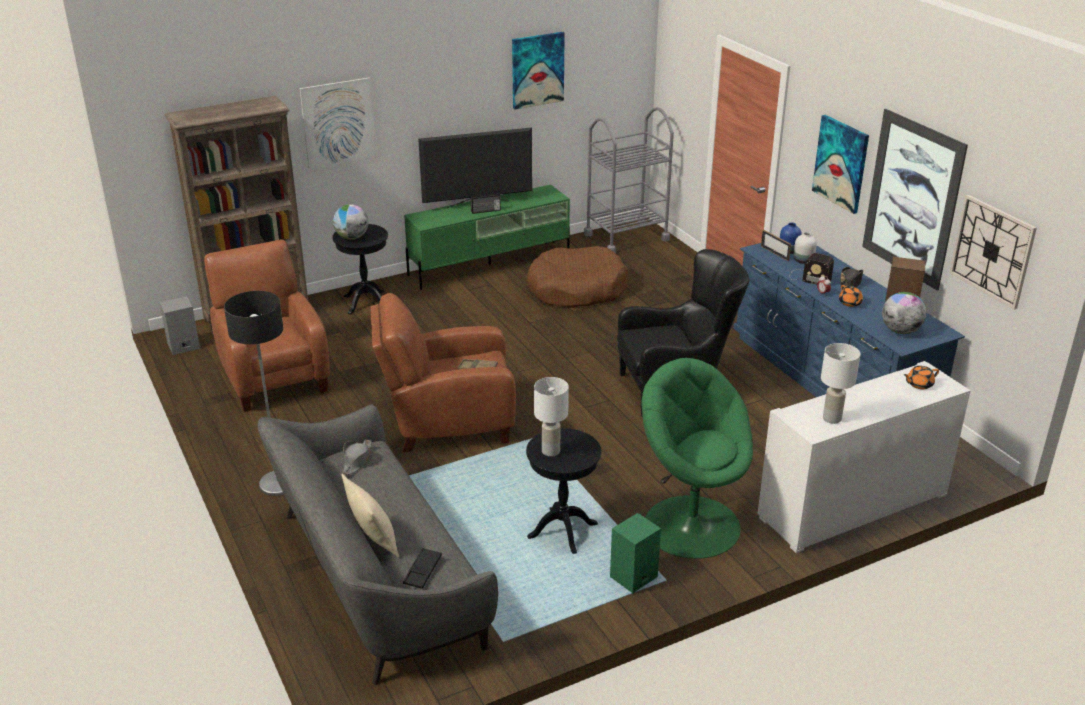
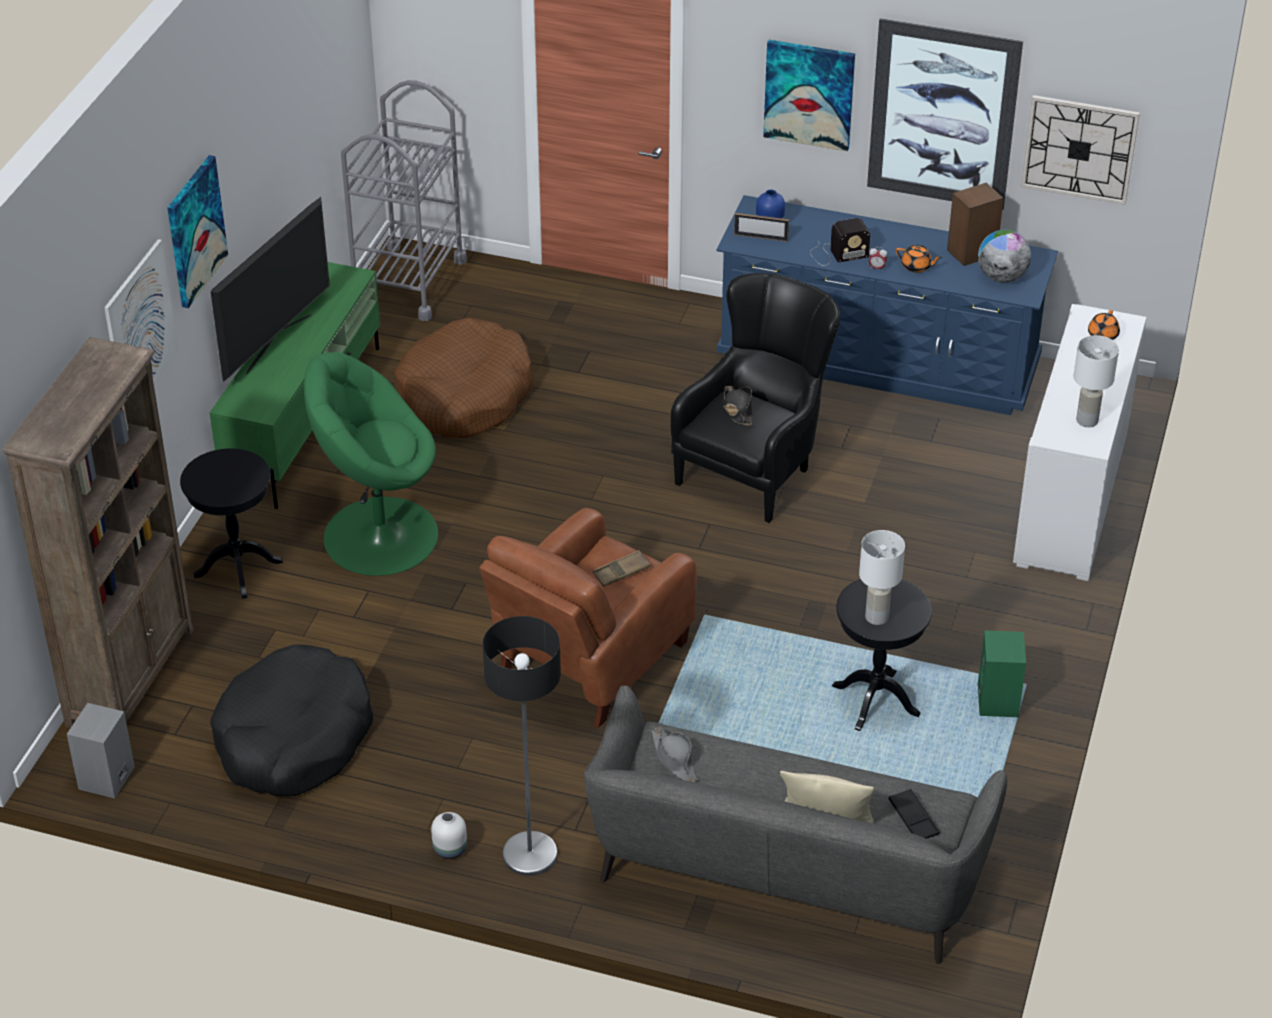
camera: 45 degrees left, 10 degrees up
(272, 375) = (294, 738): brown armchair -> black dog bed
(352, 237) = (222, 486): globe -> none
(485, 211) = (305, 348): radio -> none
(537, 70) = (285, 107): picture -> picture (195, 231)
(690, 525) = (972, 614): green armchair -> green armchair (378, 535)
(803, 260) = (801, 232): white vase -> white vase (449, 849)
(850, 283) = (883, 238): black hat -> black hat (737, 409)

